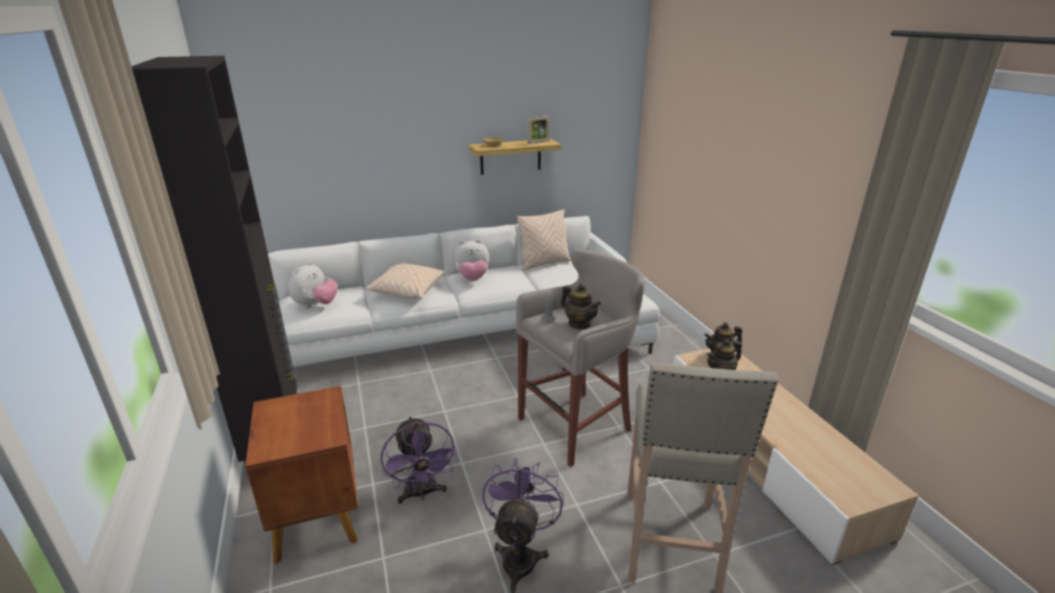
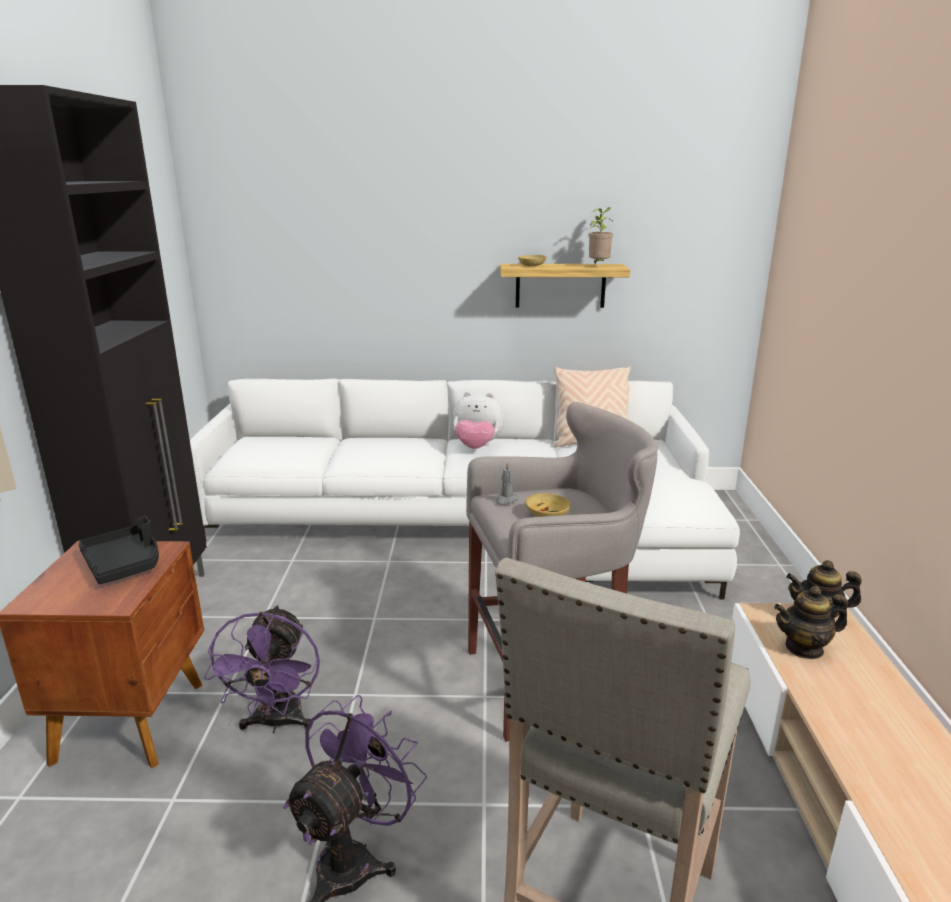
camera: 20 degrees right, 5 degrees down
(308, 411) = (125, 563): none -> black tray
(316, 305) = (264, 450): plush toy -> none
(406, 291) = (382, 450): beige pillow -> none
(538, 142) = (598, 266): picture frame -> potted plant
(579, 324) = (547, 514): teapot -> beige bowl

